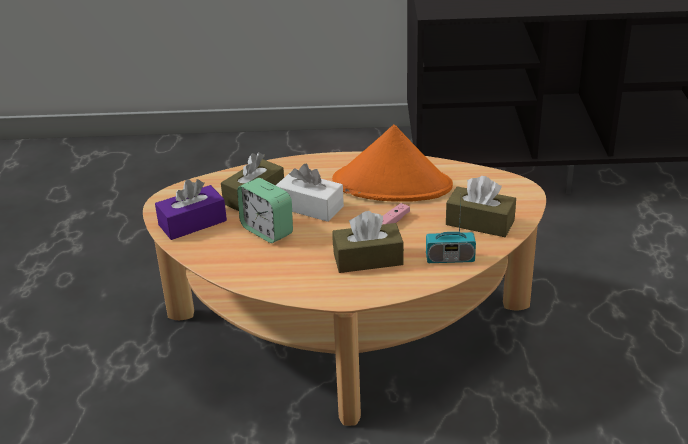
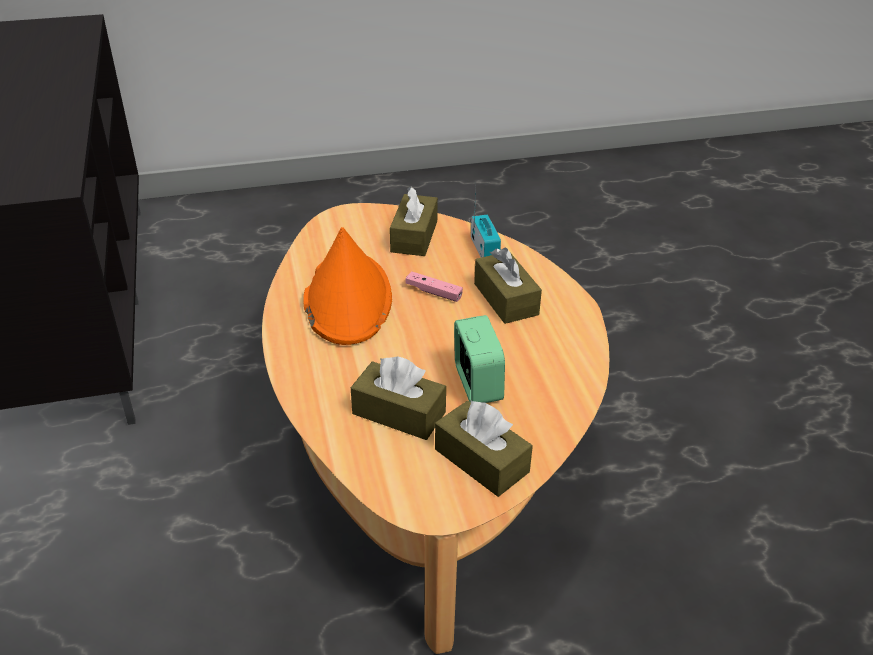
camera: 105 degrees left, 5 degrees up
(192, 223) = (481, 460): purple tissue box -> brown tissue box
(267, 231) = (477, 384): alarm clock -> alarm clock turned 45 degrees counterclockwise
(310, 207) = (413, 357): white tissue box -> none

